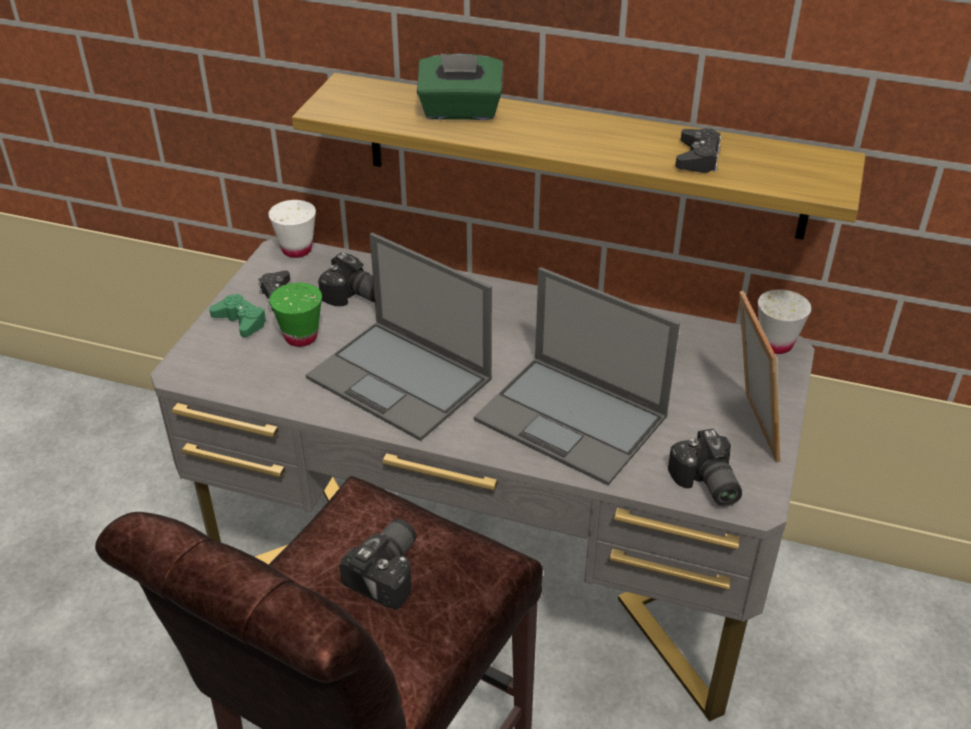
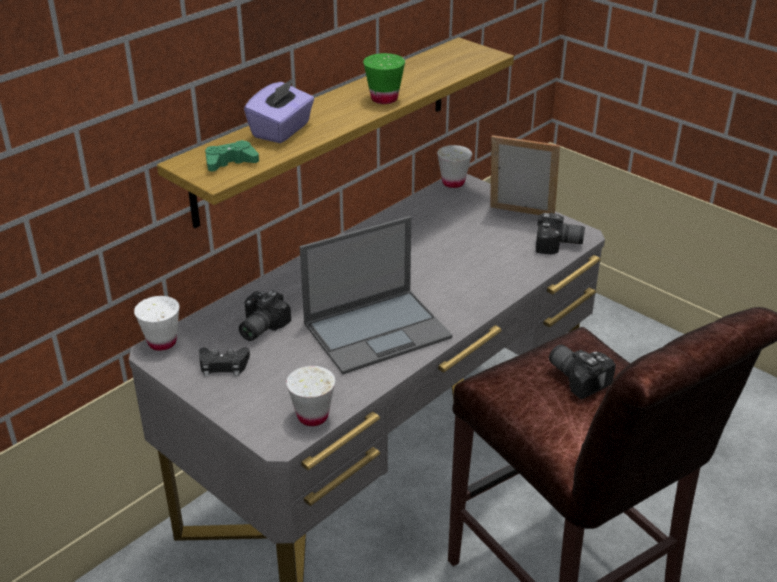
camera: 65 degrees left, 5 degrees down
(228, 380) = (312, 416): none -> white cup
(241, 321) = (237, 394): green game controller -> green game controller (230, 162)
(301, 337) = (287, 366): green cup -> green cup (384, 99)
(355, 297) = (259, 327): camera -> camera turned 150 degrees clockwise
(460, 111) = (282, 130): green tissue box -> purple tissue box
(573, 419) = (471, 272): laptop -> none
(698, 158) = (422, 77): black game controller -> none

